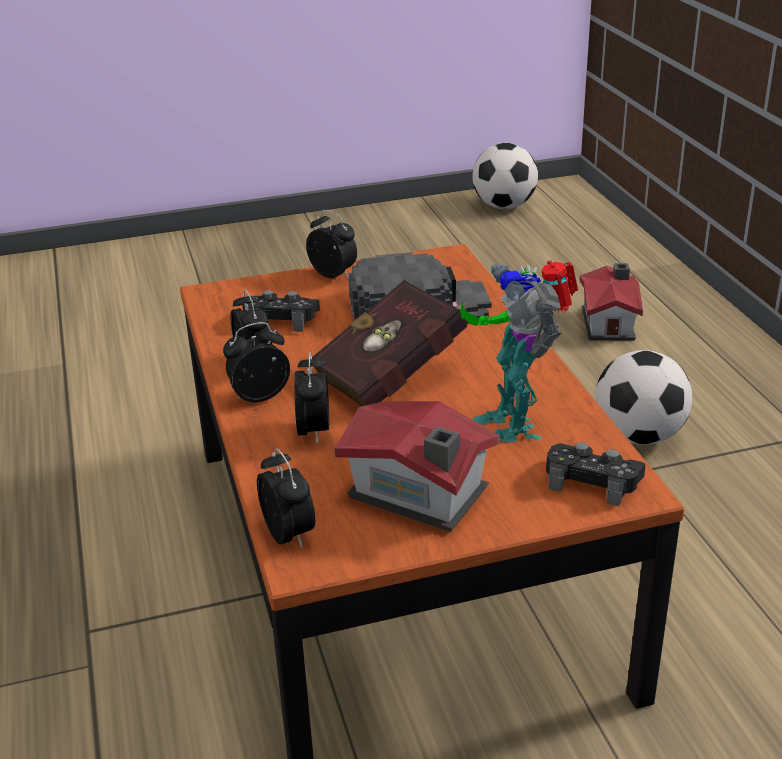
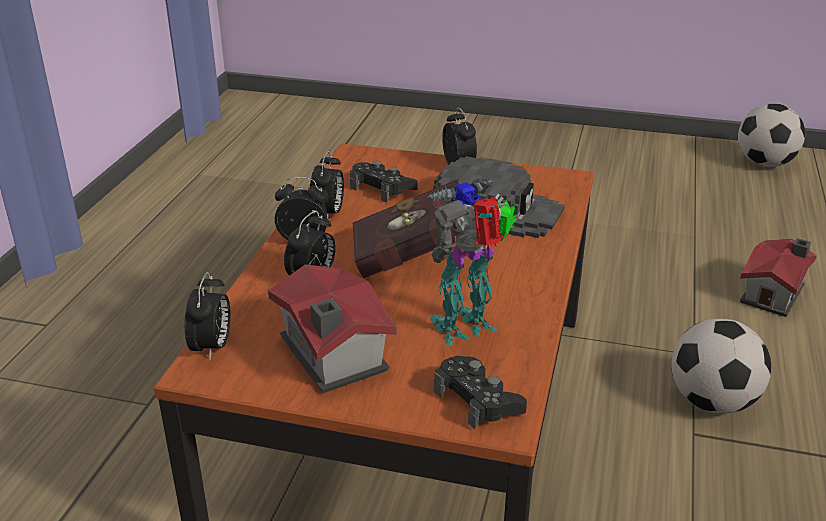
camera: 30 degrees right, 0 degrees up
(513, 423) = (467, 328): toy robot -> toy robot turned 45 degrees clockwise

